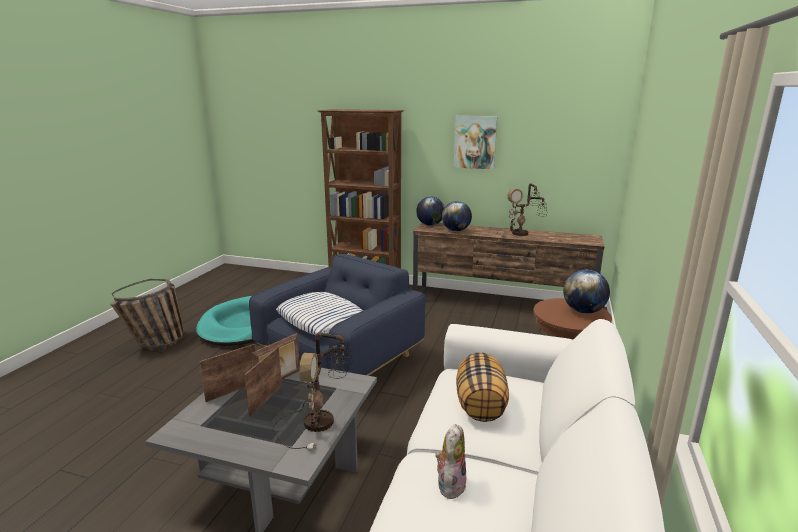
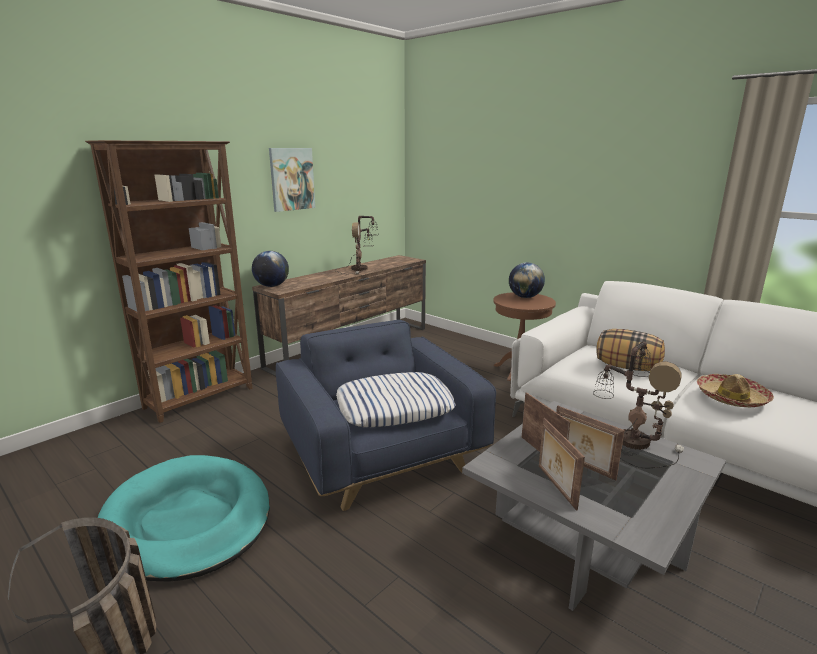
camera: 65 degrees left, 0 degrees up
(450, 484) = (732, 398): plush toy -> hat
(456, 230) = (311, 282): globe -> none

